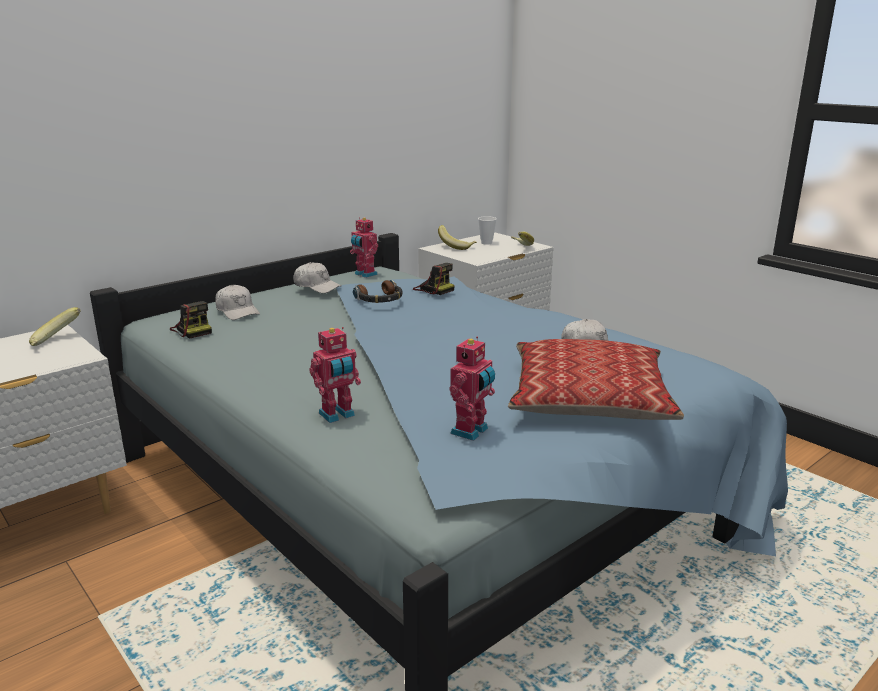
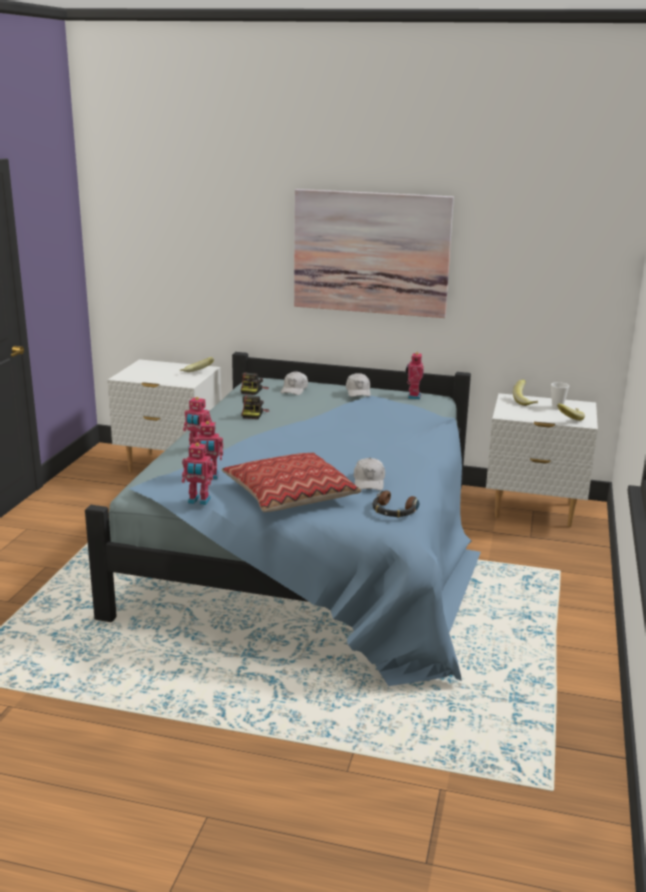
camera: 55 degrees right, 0 degrees up
(265, 101) = (371, 253): none -> picture
(379, 299) = (362, 411): headphones -> headphones (393, 511)
(433, 289) = (410, 418): camera -> camera (254, 414)
(553, 462) = (198, 501): none -> toy robot

